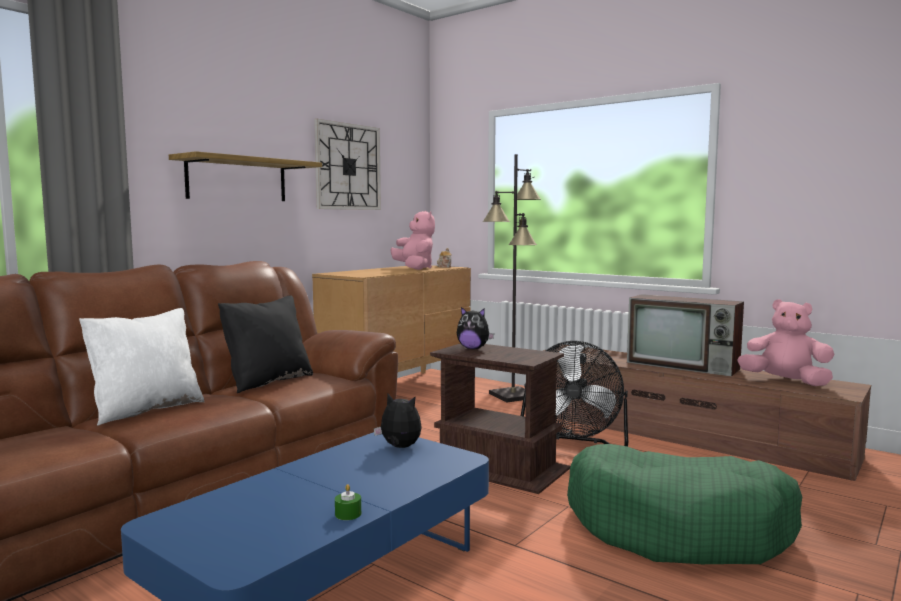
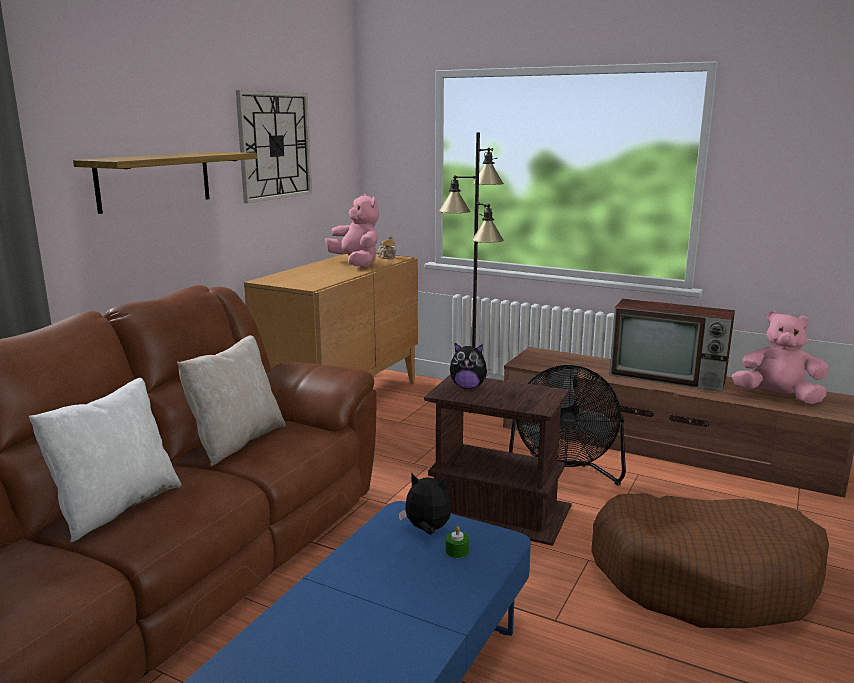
camera: 10 degrees left, 10 degrees up
(267, 381) = (236, 441): black pillow -> beige pillow
(348, 514) = (423, 645): green candle -> green candle (457, 551)
(678, 527) = (705, 578): green dog bed -> brown dog bed

